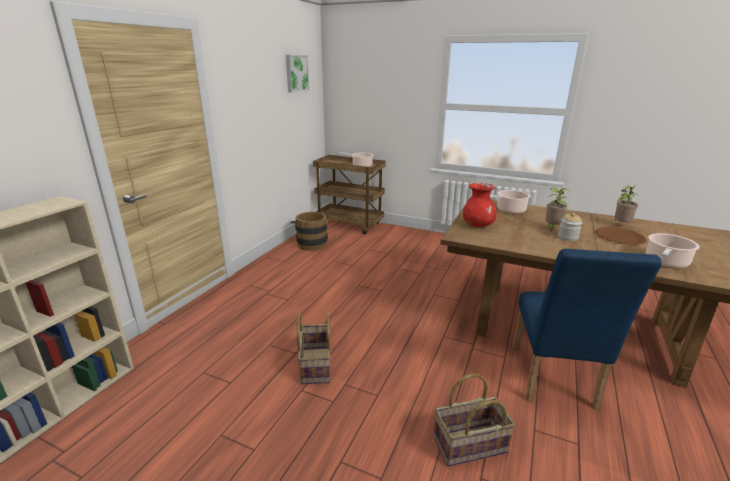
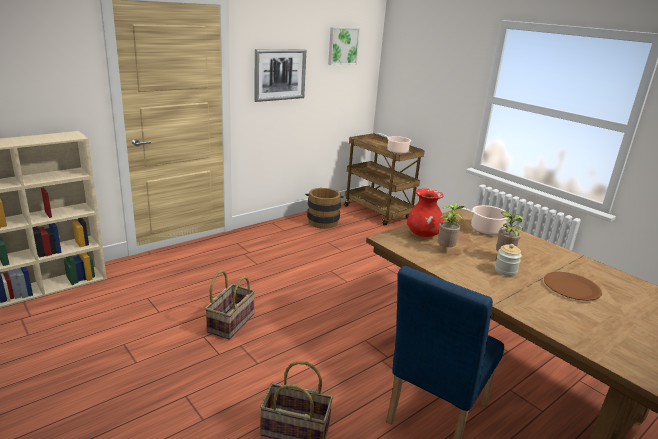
camera: 25 degrees right, 0 degrees up
(252, 105) = (280, 74): none -> picture
(620, 225) = (598, 277): potted plant -> potted plant (446, 249)
(665, 262) = (580, 325): cooking pot -> none

